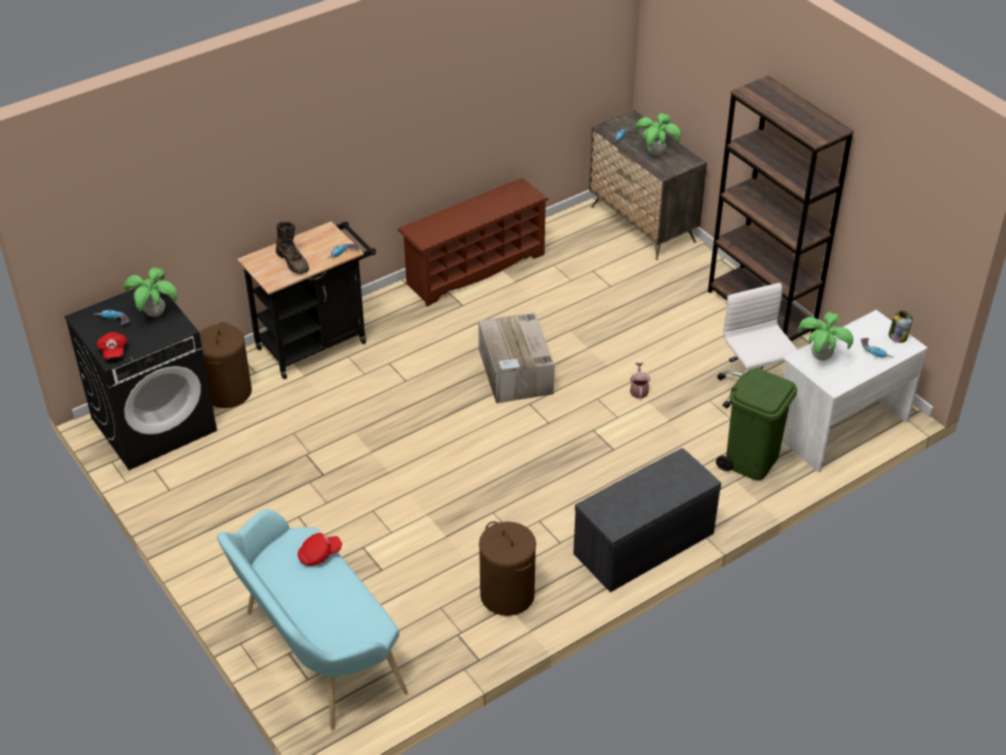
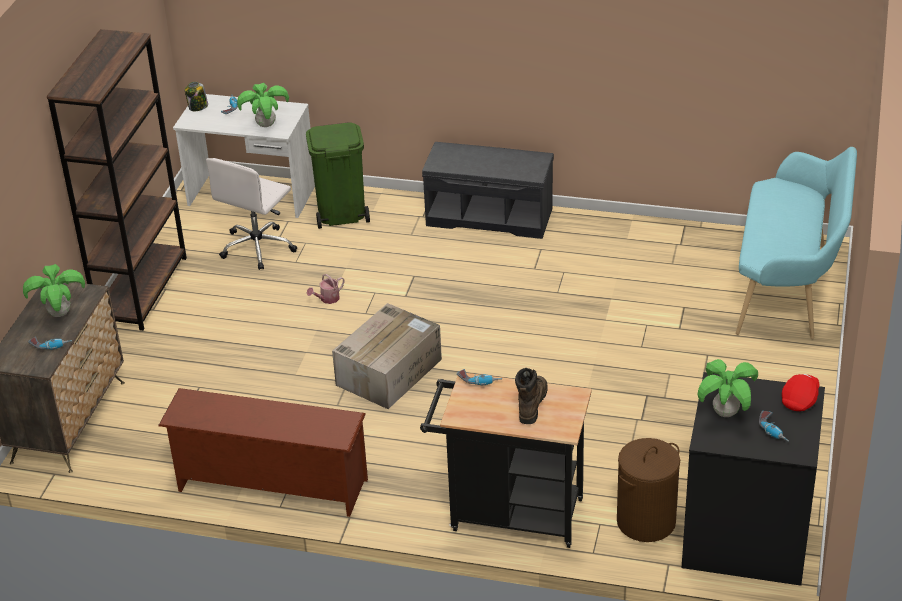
camera: 130 degrees left, 5 degrees down
(319, 555) = (760, 241): red cap -> none
(507, 595) = (618, 244): brown laundry basket -> none

